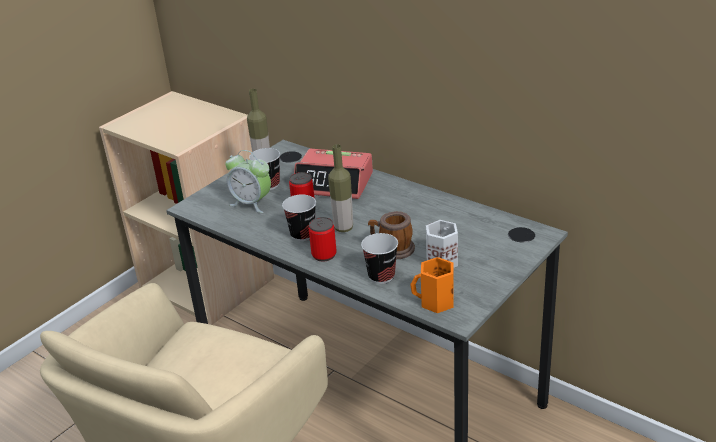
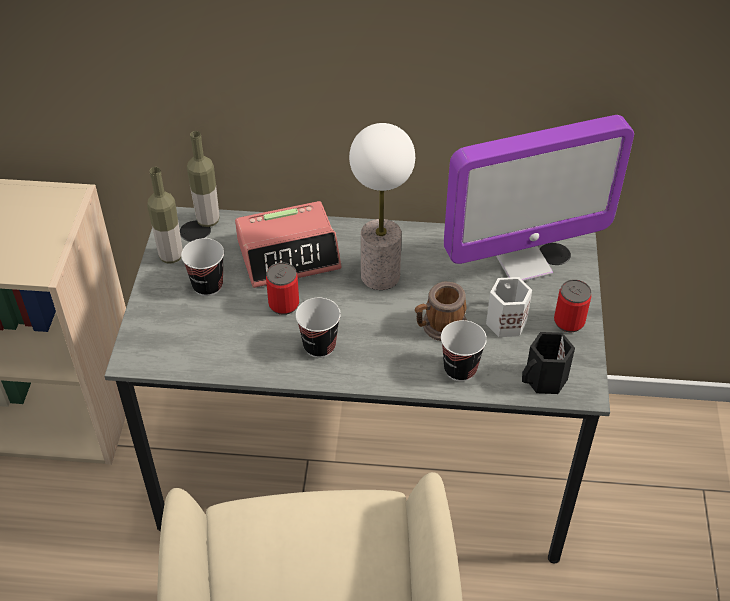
camera: 35 degrees left, 15 degrees up
(252, 203) = (213, 323): alarm clock -> none
(324, 255) = (370, 365): can -> can (569, 322)
(343, 228) = (359, 317): bottle -> bottle (208, 220)
(381, 210) = (379, 275): none -> table lamp
(436, 302) = (545, 380): orange mug -> black mug
(490, 232) = (522, 262): none -> monitor

